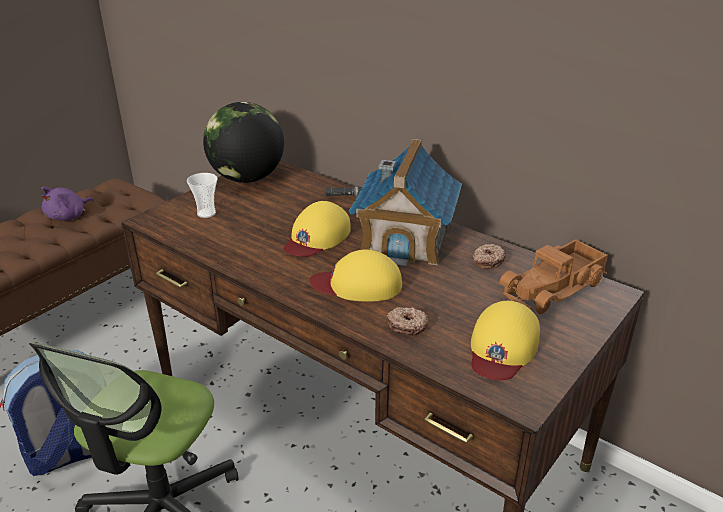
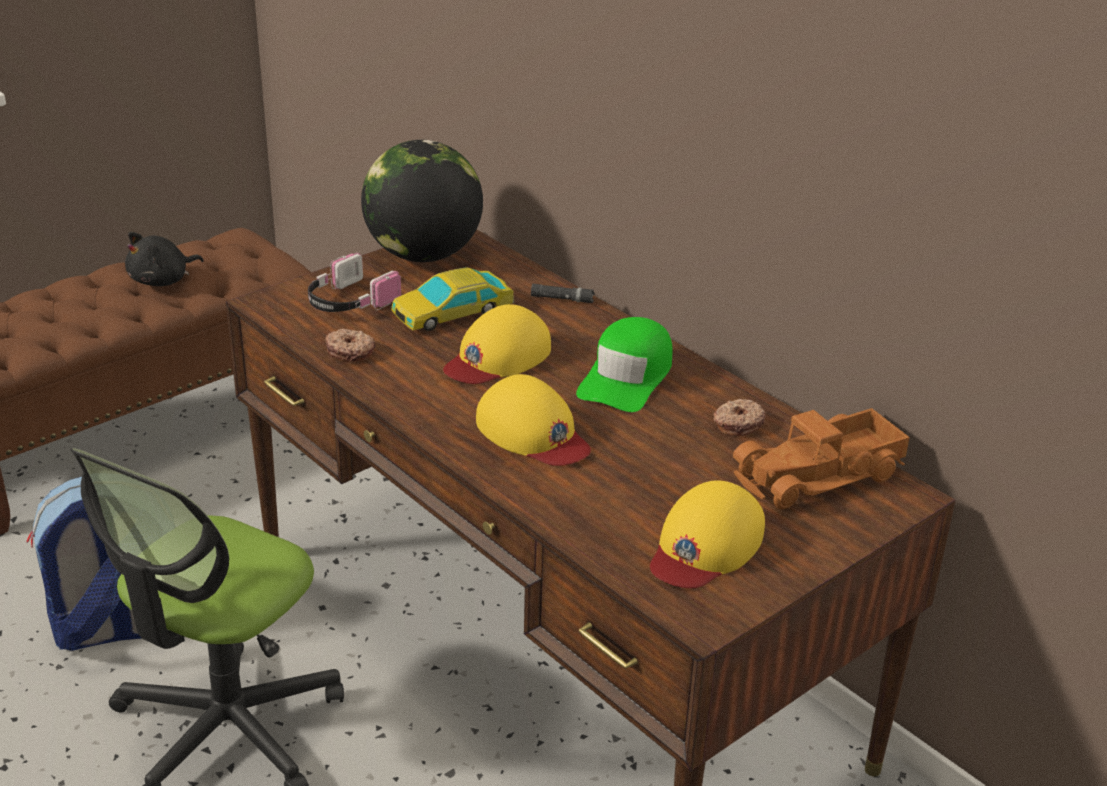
camera: 10 degrees right, 0 degrees up
(68, 216) = (162, 280): purple plush toy -> black plush toy
(206, 213) = (349, 302): cup -> headphones
(277, 211) = (453, 311): none -> toy car
(357, 284) = (533, 433): yellow cap -> yellow cap turned 150 degrees counterclockwise
(405, 239) = (627, 377): toy house -> green cap
(407, 325) = (582, 498): donut -> donut (350, 351)

